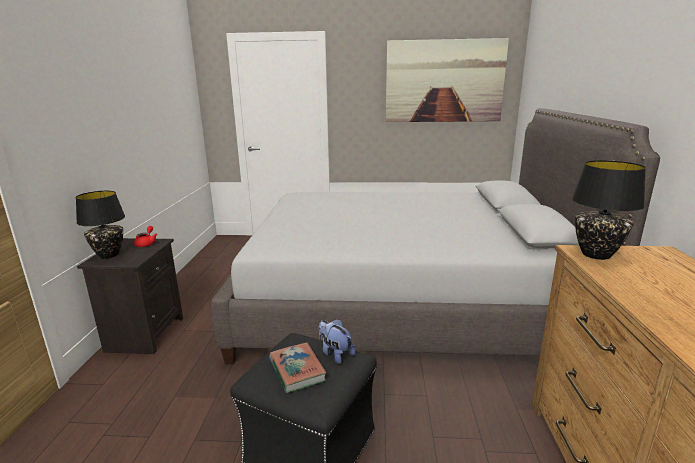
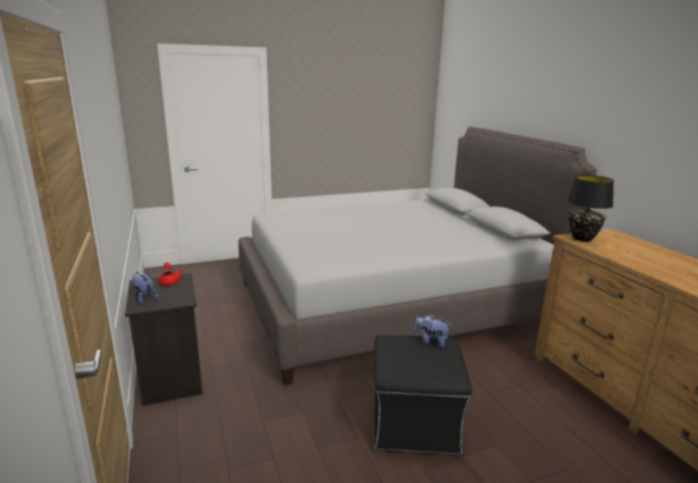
camera: 25 degrees left, 0 degrees up
(108, 255) = (144, 298): black table lamp -> plush toy
(297, 370) = (418, 358): book -> none
(444, 81) = (376, 99): picture -> none

